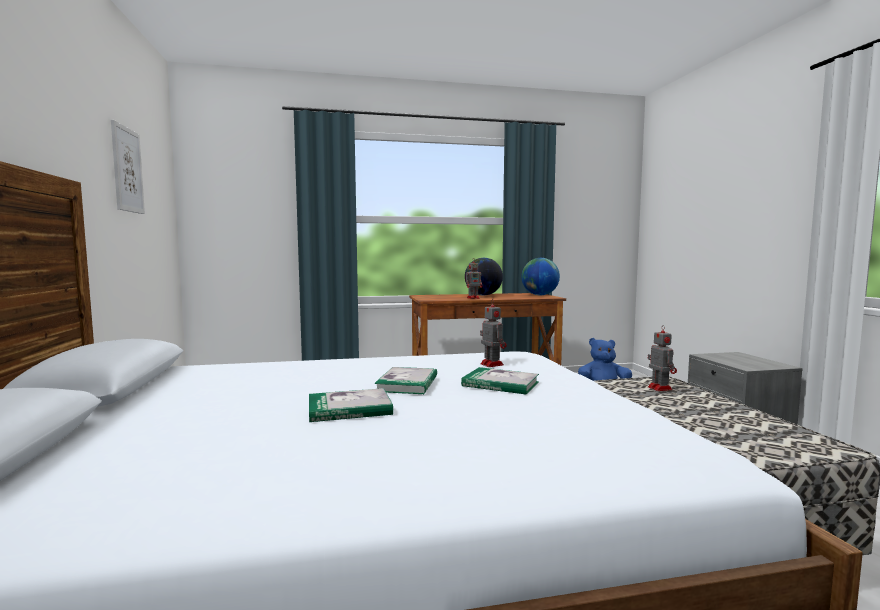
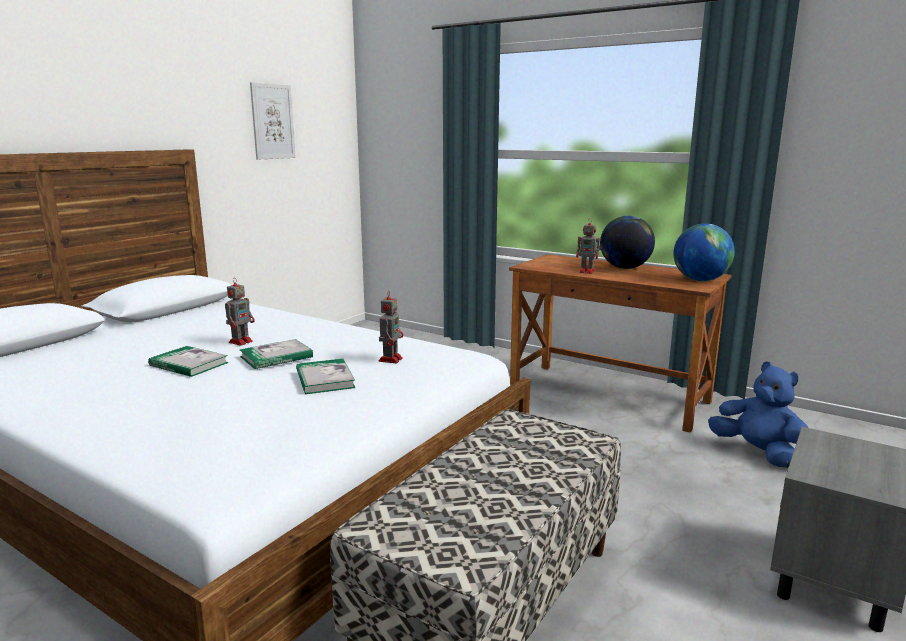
camera: 45 degrees right, 10 degrees up
(659, 388) = (547, 444): toy robot -> toy robot (241, 341)

